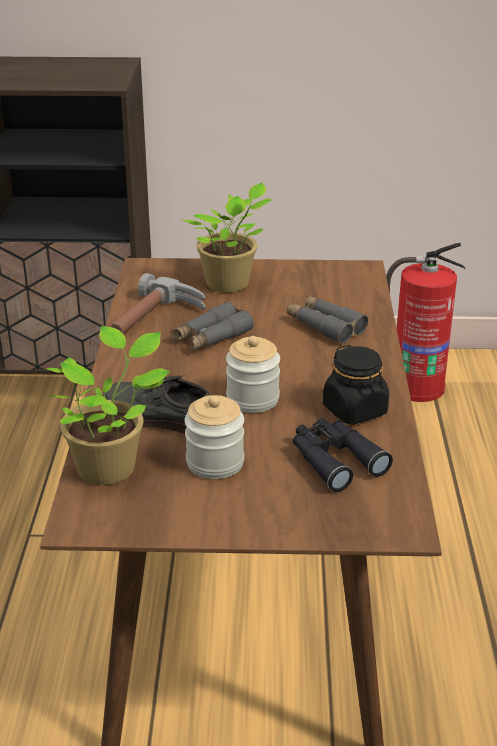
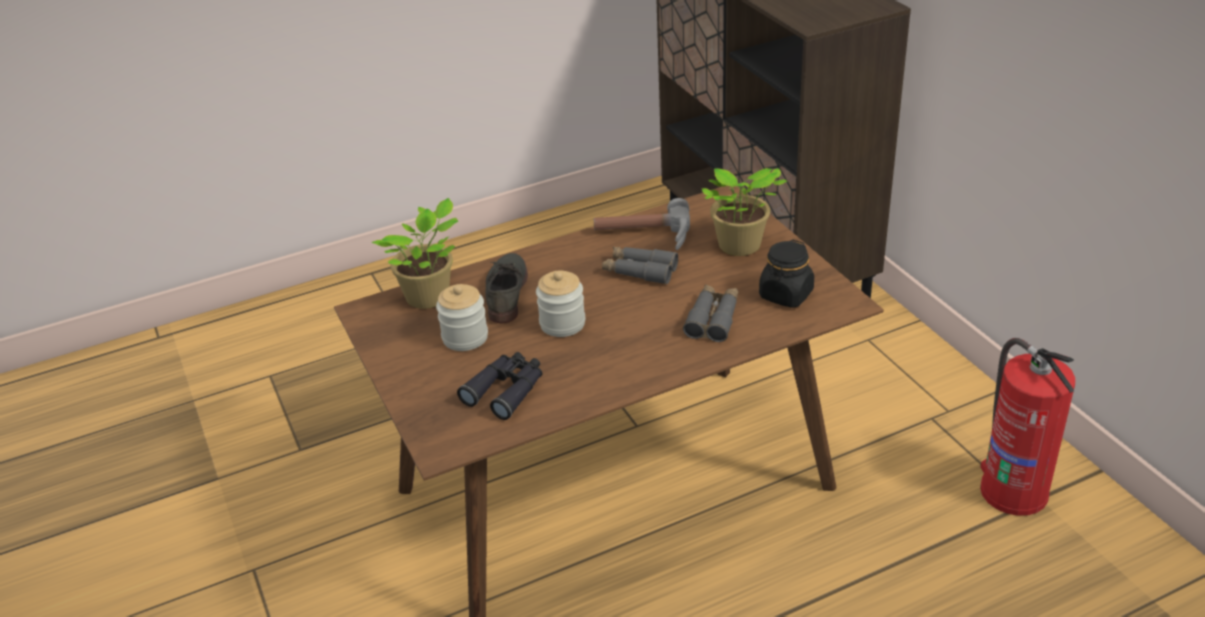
camera: 65 degrees right, 5 degrees up
(355, 410) = (586, 378): black jar -> black jar (786, 295)

